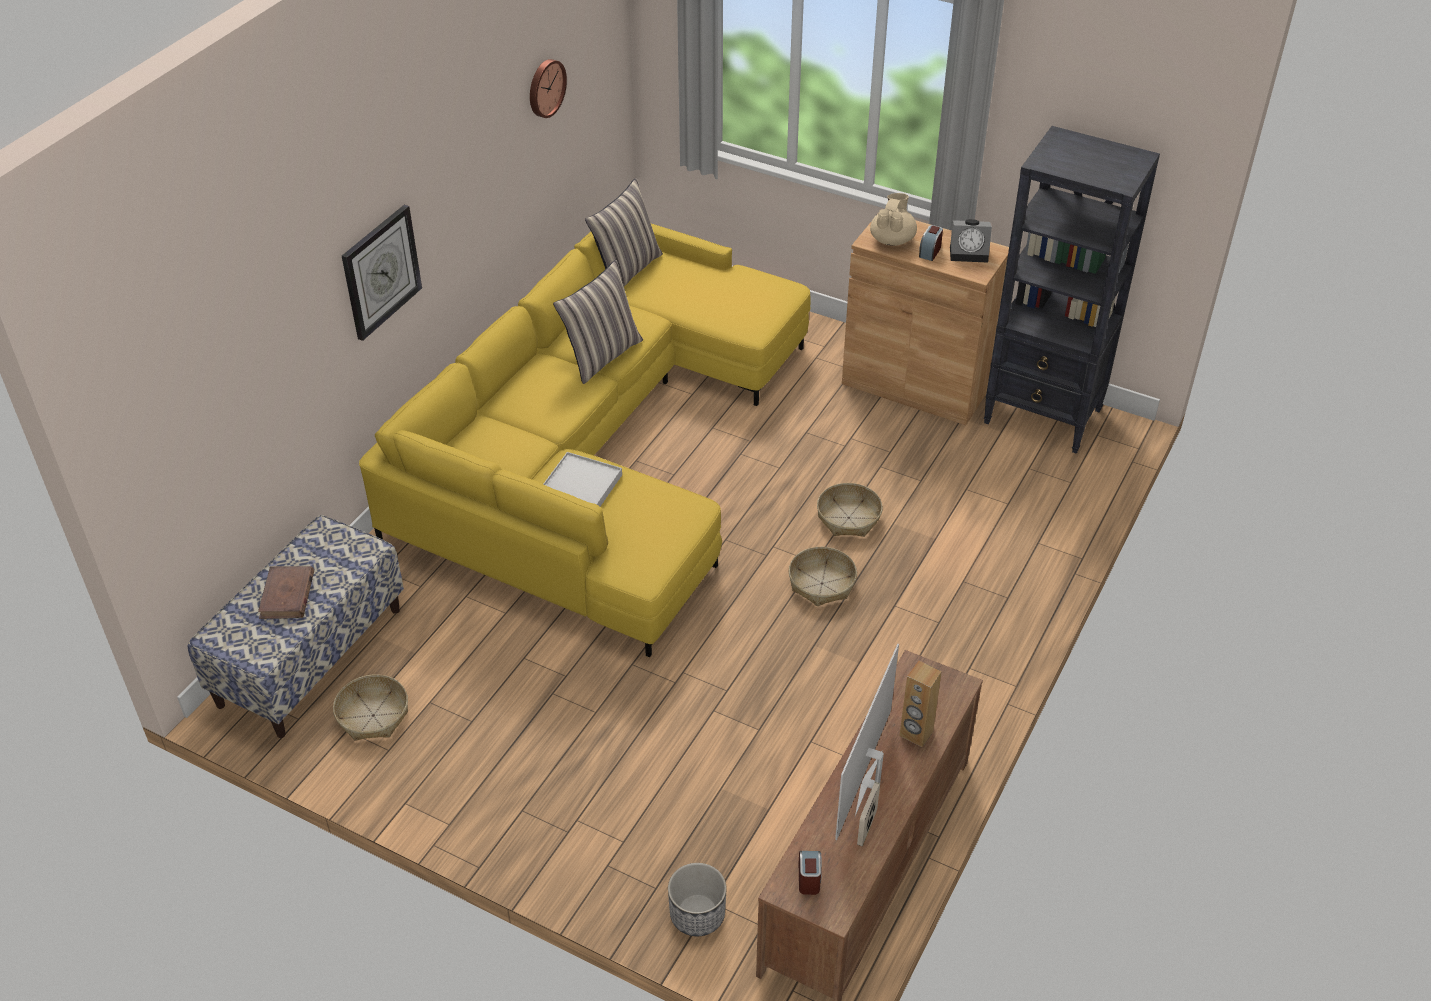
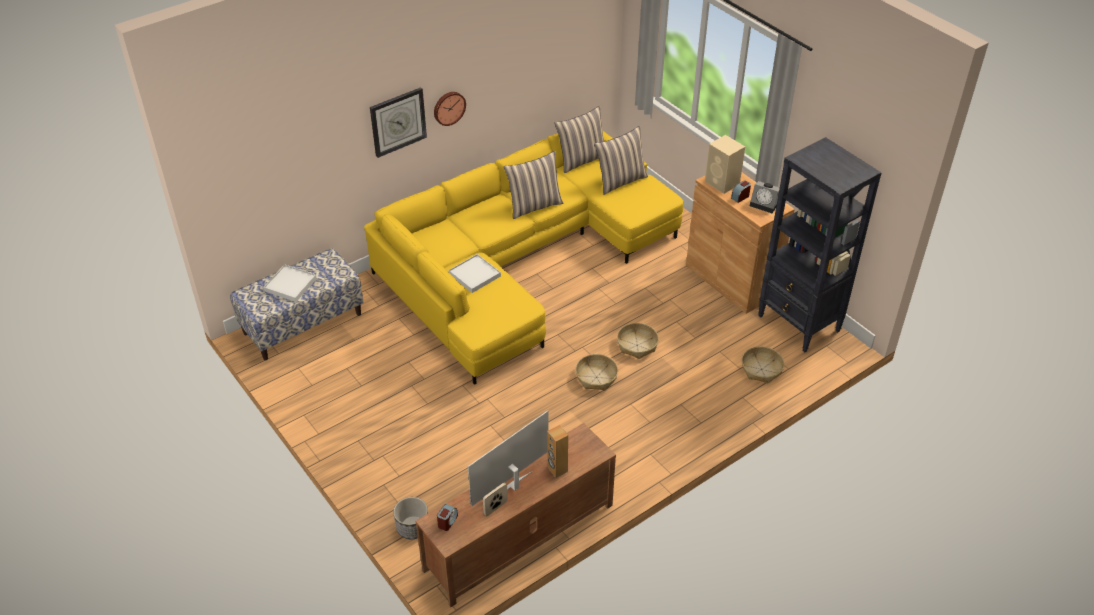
camera: 25 degrees right, 0 degrees up
(287, 595) = (290, 285): brown book -> white tray
(373, 715) = (315, 365): basket -> basket (761, 369)
(545, 87) = (542, 39): wall clock -> wall clock (448, 107)
(704, 284) = (620, 181): none -> pillow
(892, 239) = (722, 183): beige teapot -> beige speaker

